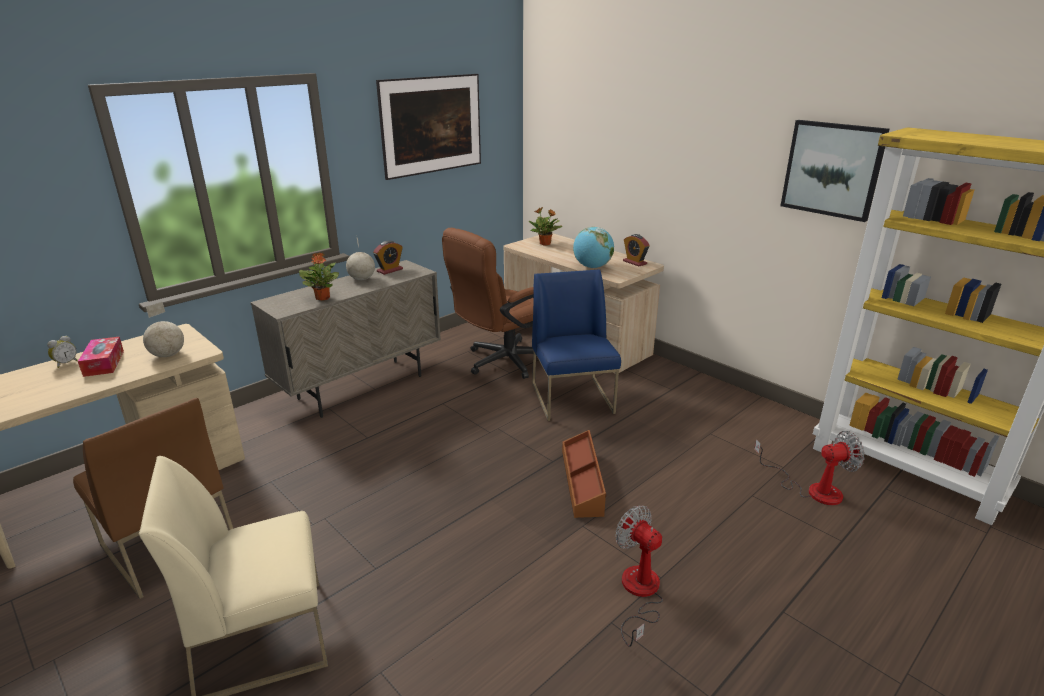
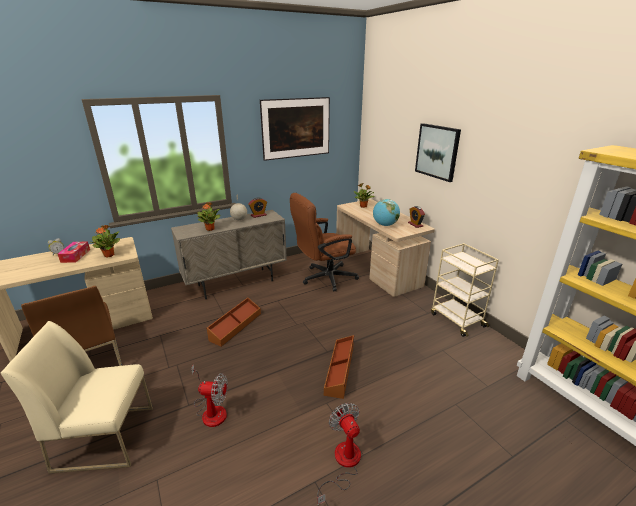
camera: 15 degrees right, 0 degrees up
(168, 355) = (109, 255): globe -> potted plant
(393, 449) = (235, 326): none -> brown storage box
(573, 398) = (359, 309): blue chair -> none
(713, 392) = (456, 320): none -> beige cart
(812, 489) = (504, 408): fan -> fan (211, 410)
(832, 169) = (552, 173): picture -> picture (437, 151)

